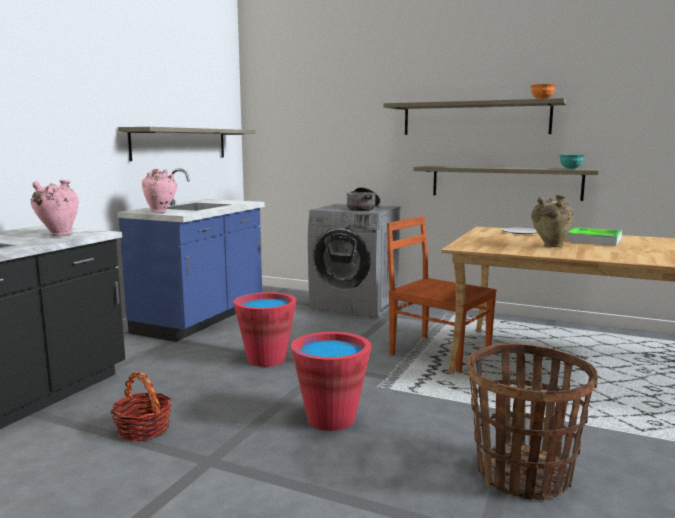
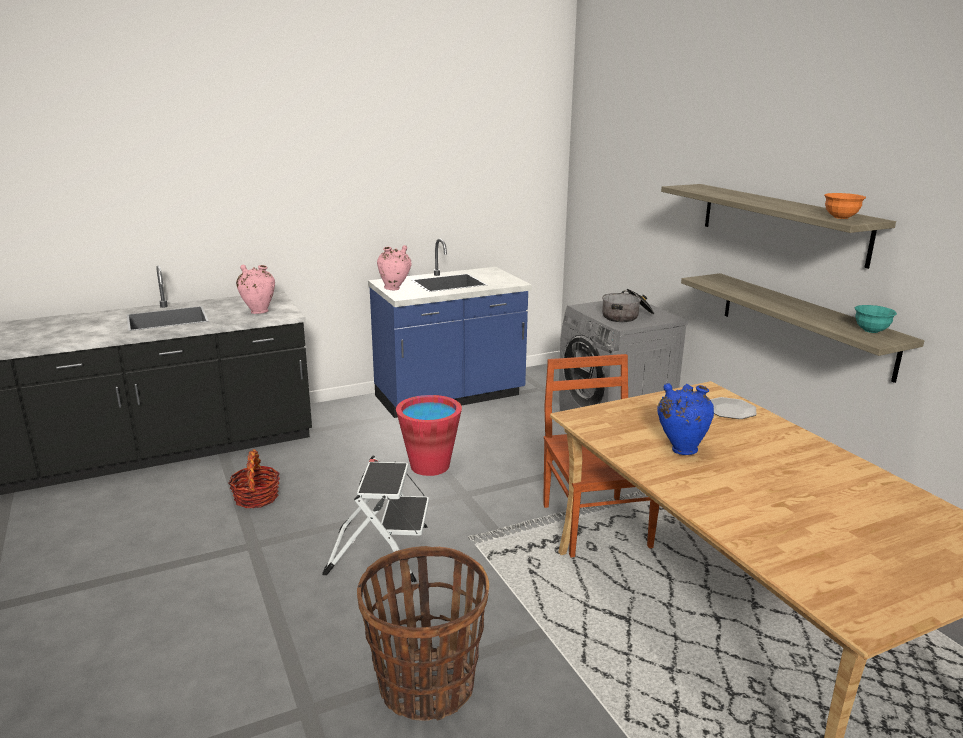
camera: 40 degrees right, 10 degrees up
(180, 144) = (462, 207): shelf -> none
(331, 419) = (379, 551): red bucket -> step ladder
(550, 246) = (681, 449): beige vase -> blue vase
(593, 240) = (778, 457): tray -> none

